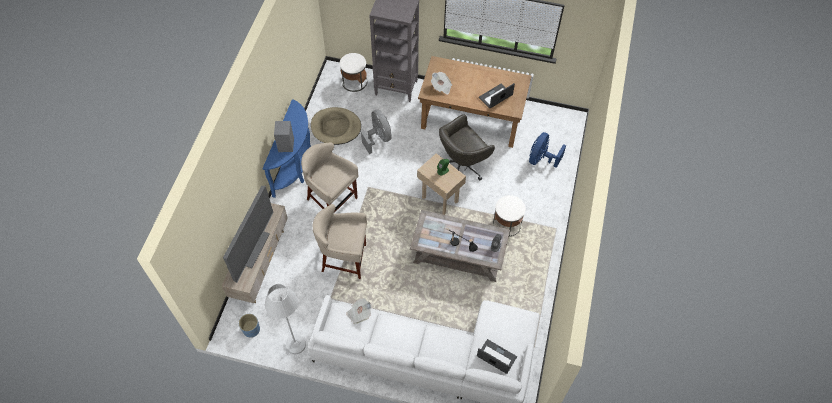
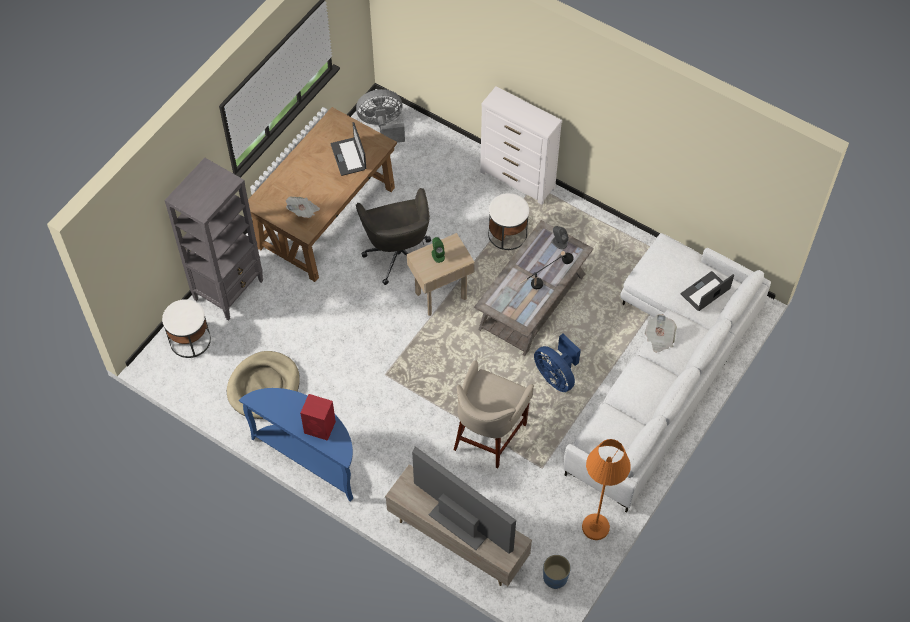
camera: 70 degrees left, 0 degrees up
(286, 145) = (320, 427): grey speaker -> red speaker
(295, 344) = (595, 527): white floor lamp -> orange floor lamp
(331, 200) = (387, 425): beige stool -> none
(359, 314) = (601, 421): newspaper -> newspaper (659, 338)
(378, 138) = (308, 338): grey fan -> grey fan (382, 126)
(541, 159) = (426, 163): blue fan -> blue fan (556, 376)
(554, 217) = (518, 180): none -> white dresser

